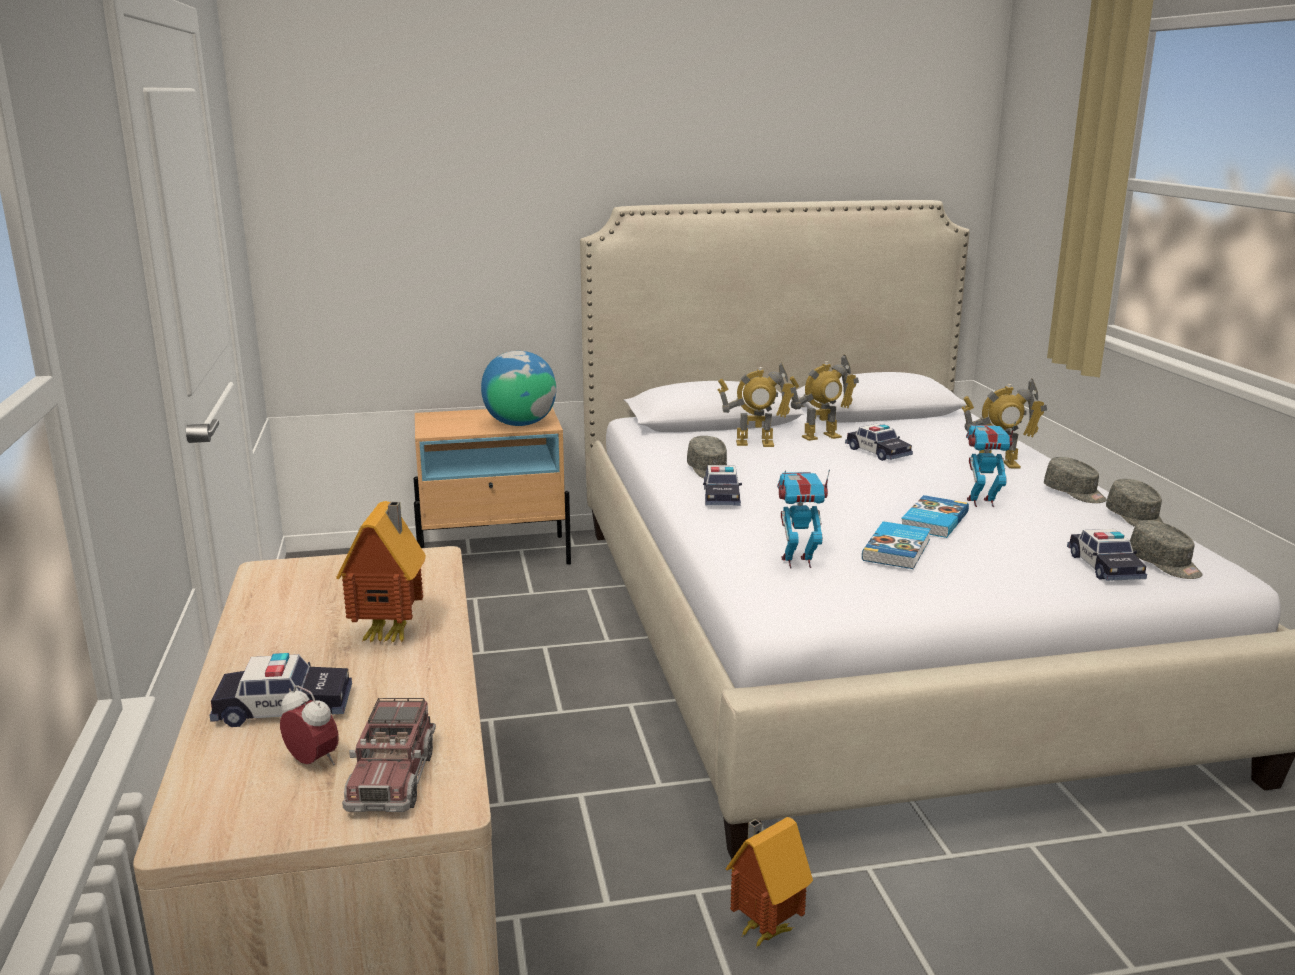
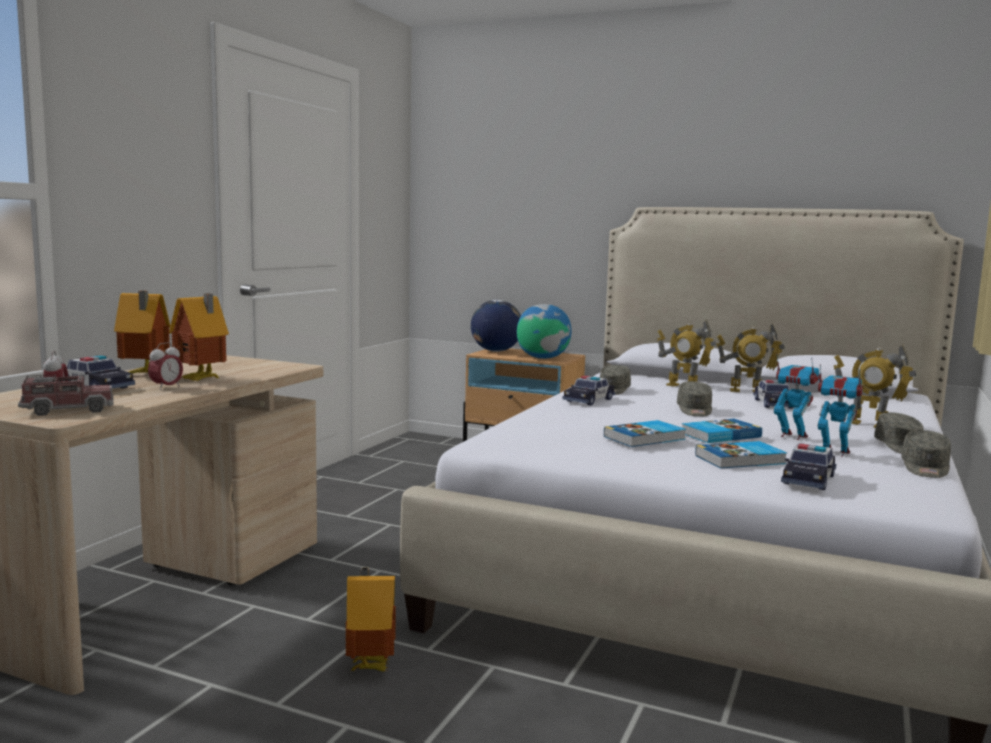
camera: 35 degrees right, 10 degrees down
(276, 651) = (144, 375): none -> toy house
(389, 671) = (166, 388): none -> alarm clock
(392, 778) = (68, 410): toy truck -> toy truck turned 150 degrees counterclockwise
(438, 422) = (495, 351): none -> globe
(797, 562) = (554, 428): toy robot -> toy robot (834, 452)
(1013, 555) = (741, 460): none -> book
(1164, 564) = (876, 491): grey cap -> grey cap (694, 410)

